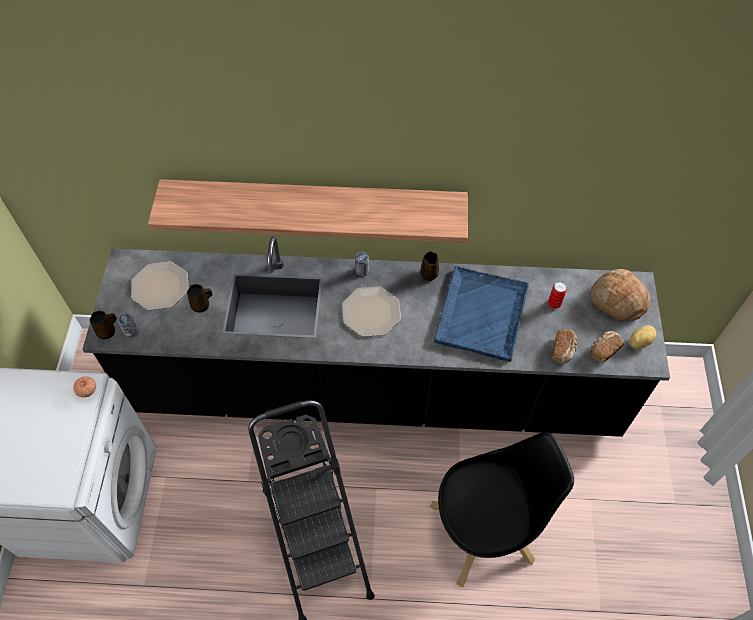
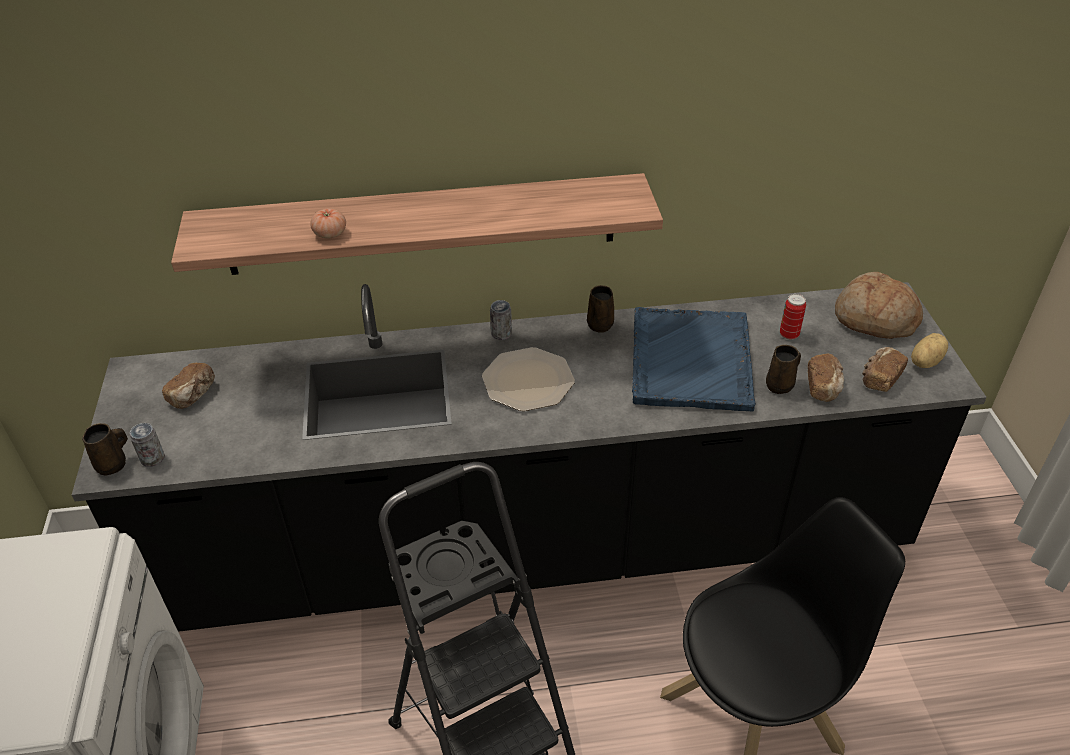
camera: 10 degrees left, 15 degrees down
(87, 390) = (83, 555): tomato -> tomato (330, 234)
(160, 287) = (194, 395): plate -> bread
(202, 305) = (264, 409): brown mug -> brown mug (780, 385)

